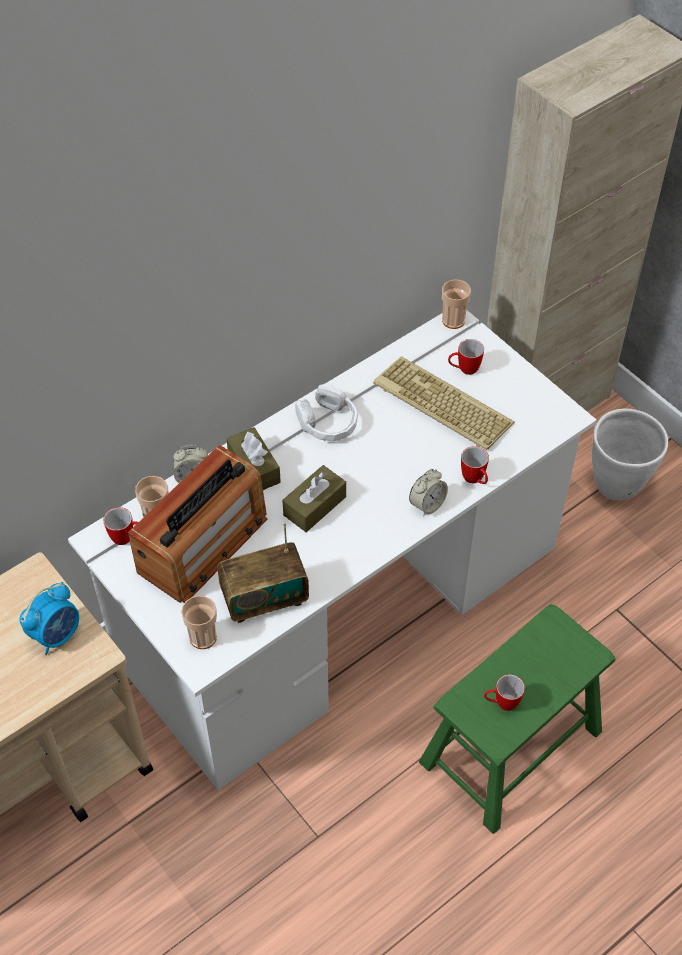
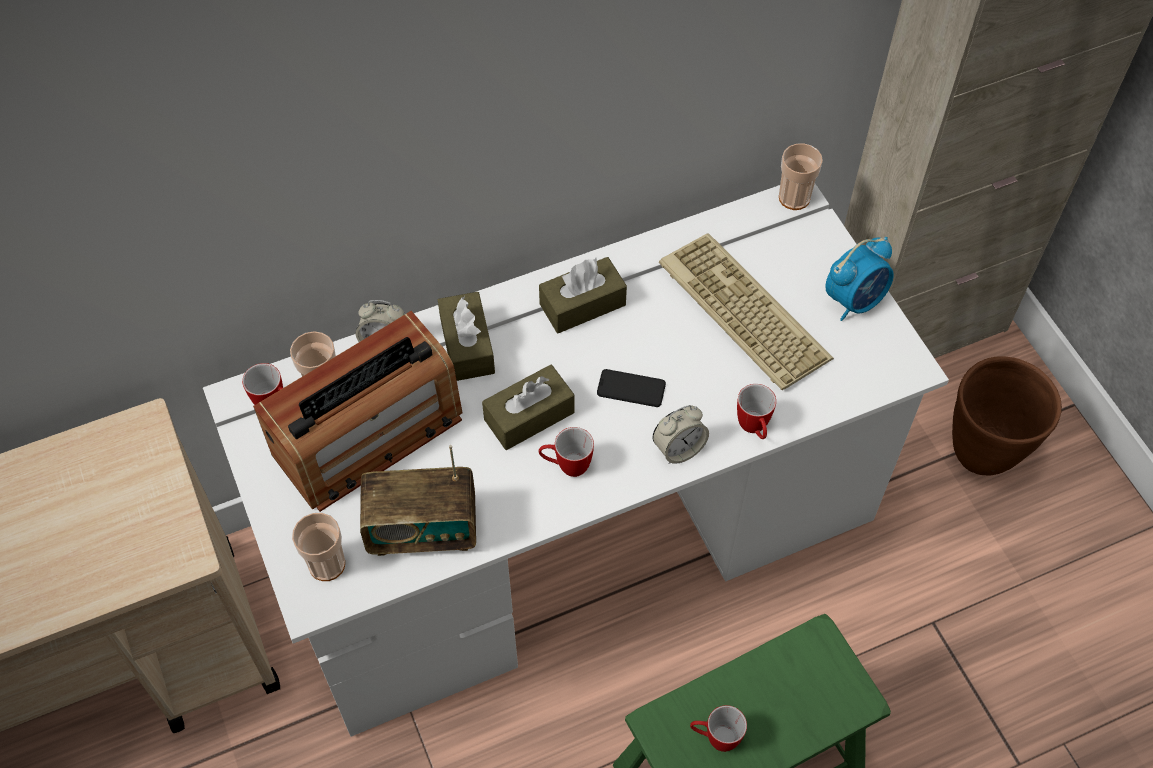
camera: 15 degrees right, 5 degrees up
(56, 634) = (144, 515): alarm clock -> alarm clock (854, 300)
(327, 423) = (582, 304): white headphones -> brown tissue box
(381, 472) = (631, 388): none -> phone
(463, 369) = (787, 269): mug -> mug (566, 466)
(618, 484) = (984, 452): white planter -> brown planter

